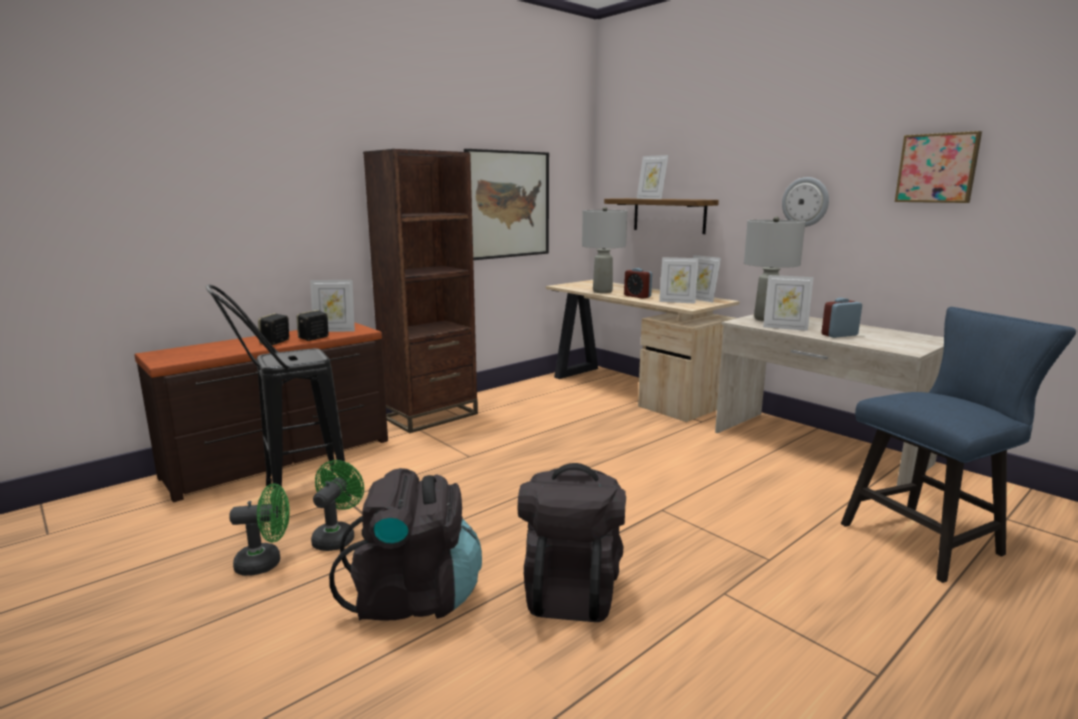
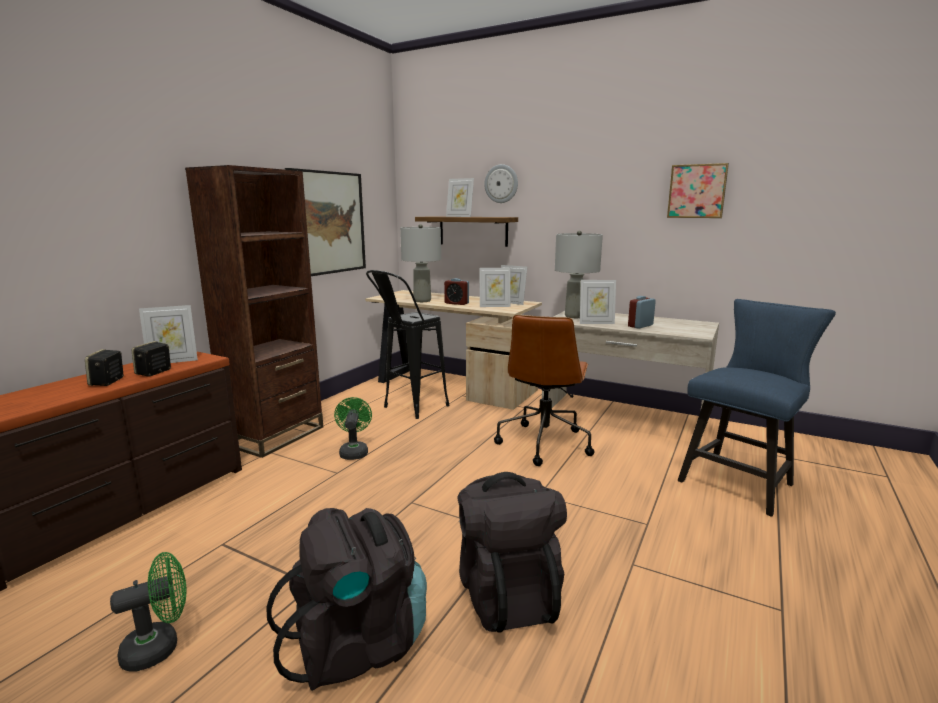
camera: 20 degrees left, 0 degrees up
(291, 495) = (155, 554): black stool -> black stool (409, 409)
(337, 537) = (235, 592): green fan -> green fan (354, 451)
(700, 460) = (544, 443): none -> brown office chair
(805, 202) = (594, 218): wall clock -> wall clock (501, 184)

